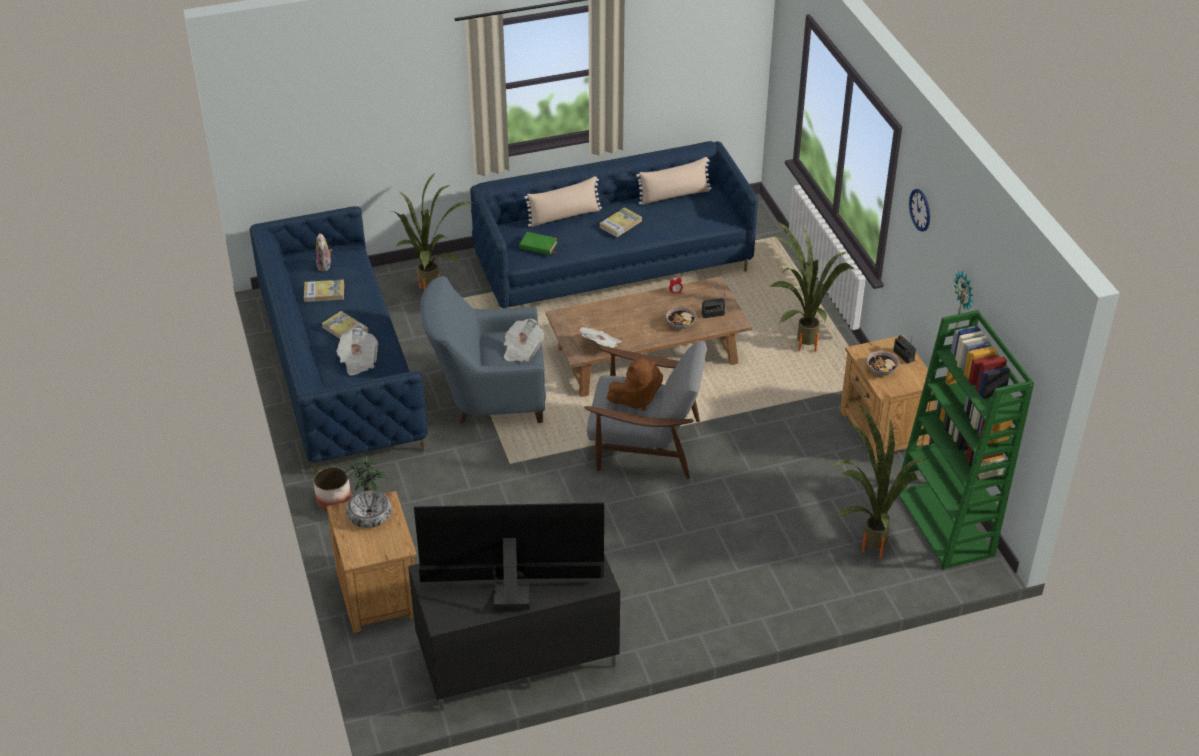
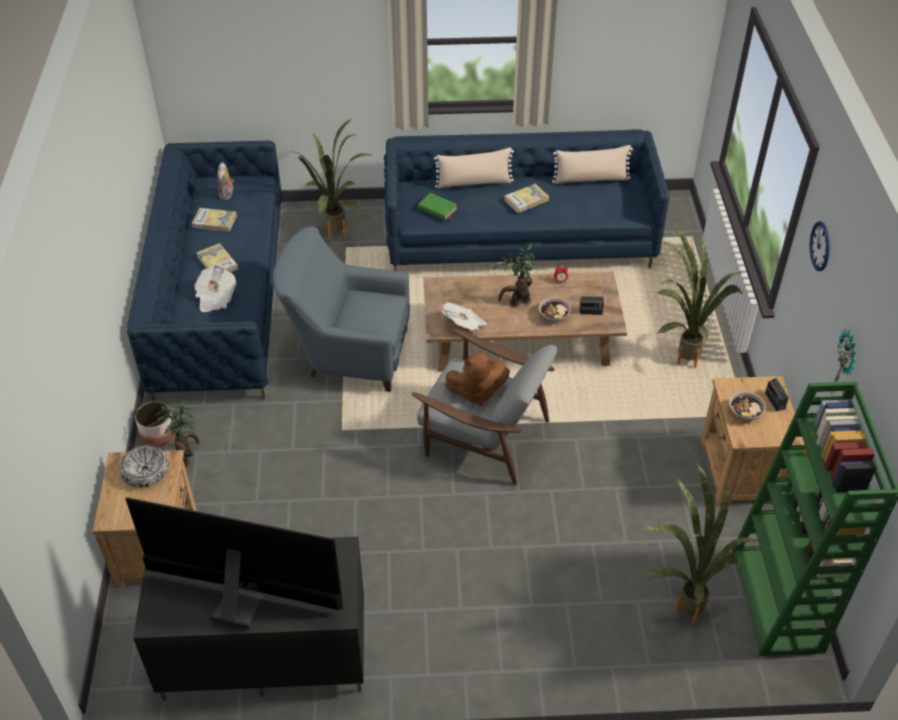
camera: 15 degrees right, 5 degrees up
(522, 350) = (379, 316): newspaper -> none
(642, 318) = (517, 302): none -> potted plant

